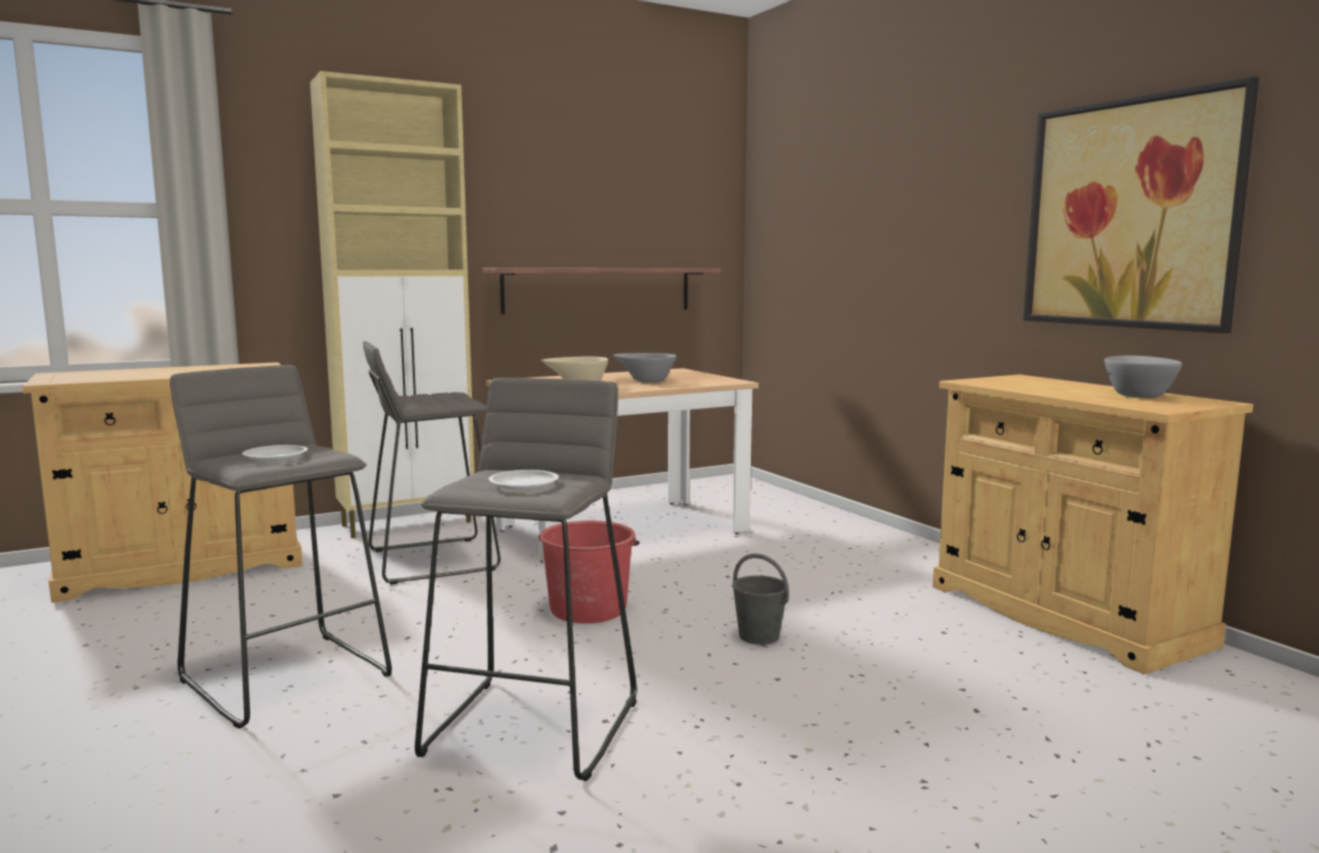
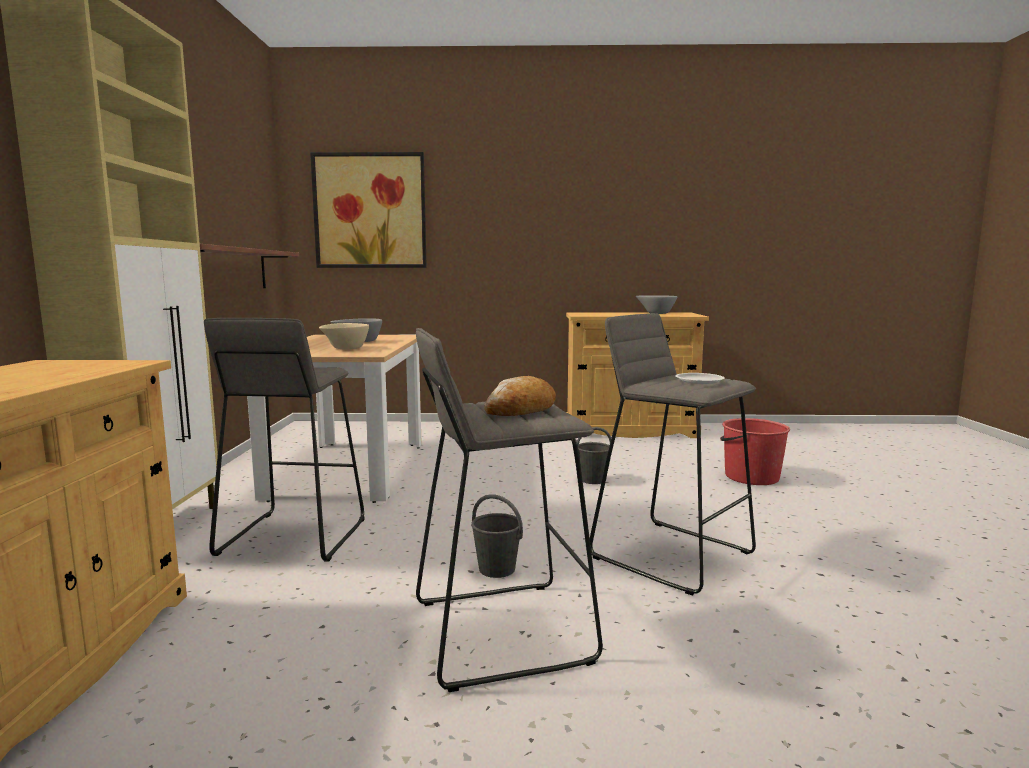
camera: 60 degrees left, 0 degrees up
(275, 457) = (521, 410): white plate -> bread
(419, 647) = (497, 569): none -> grey bucket
(588, 609) = (494, 507): red bucket -> red bucket (750, 477)
(1130, 214) = (623, 225): picture -> picture (370, 211)

